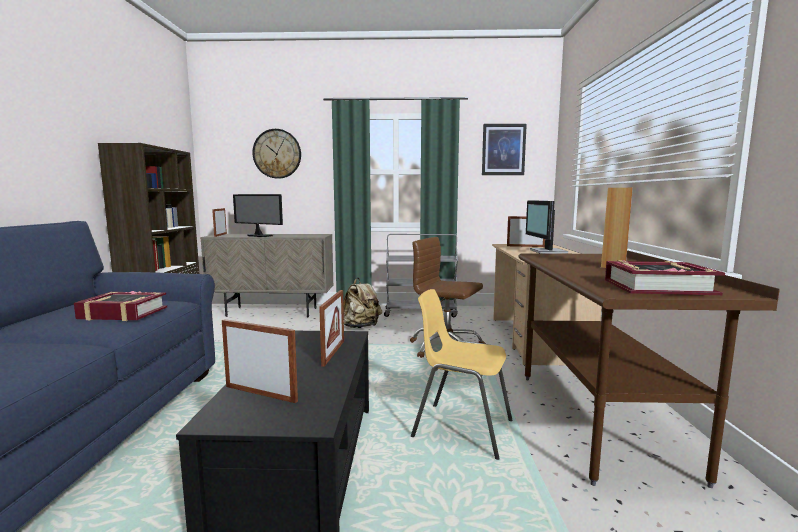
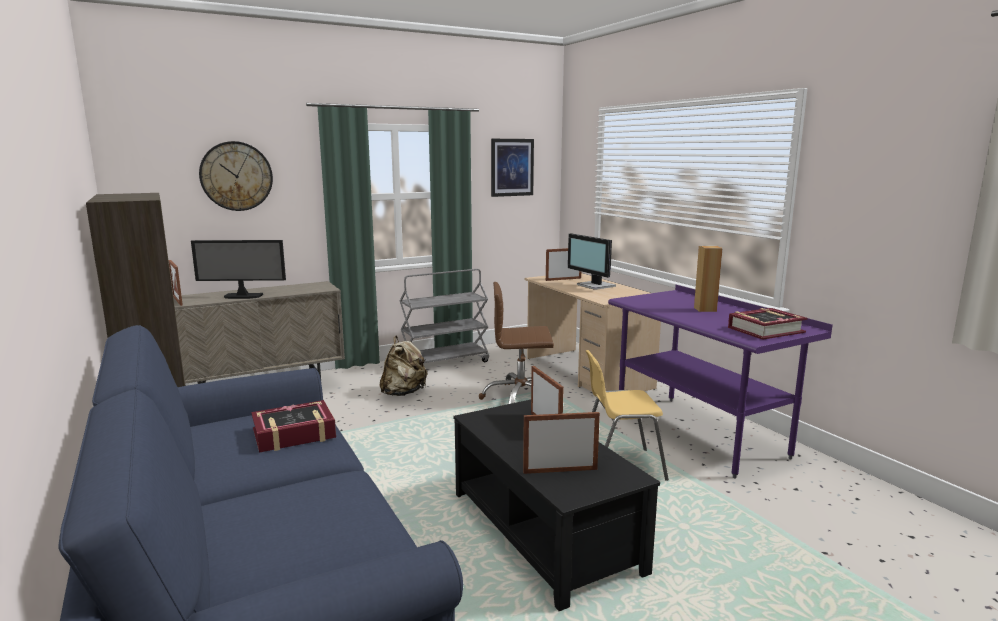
camera: 30 degrees left, 5 degrees up
(599, 421) = (699, 434): brown desk -> purple desk

